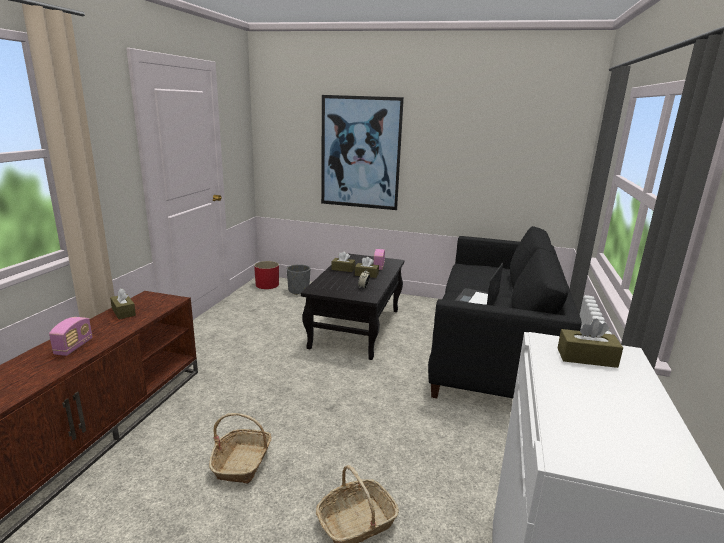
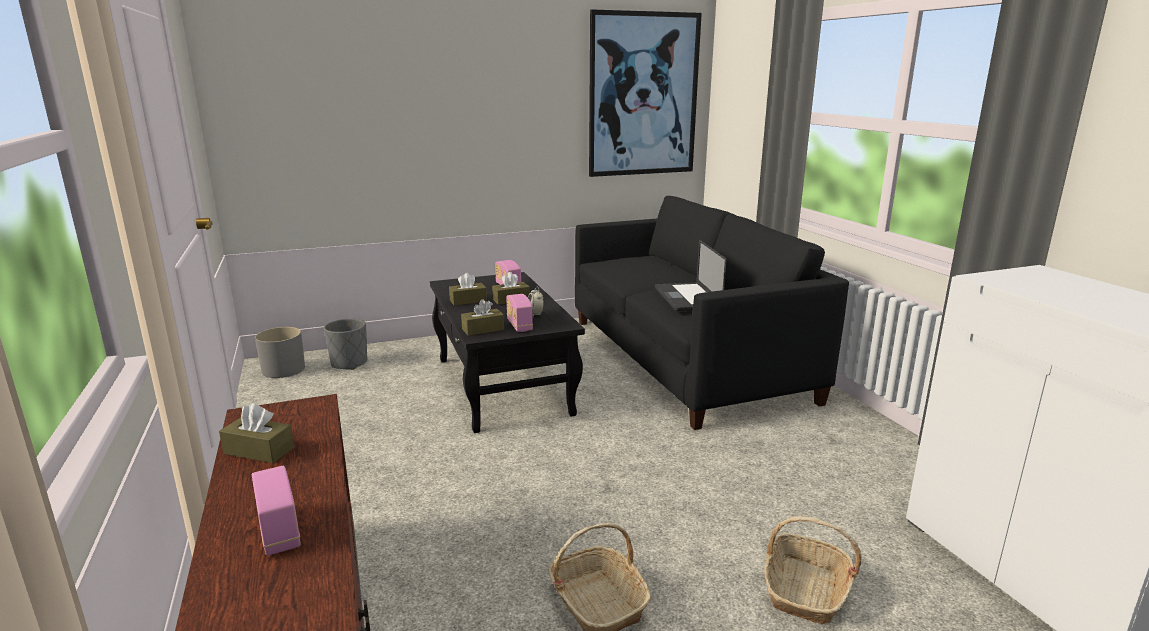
camera: 35 degrees left, 0 degrees up
(267, 285) = (283, 369): red planter -> grey planter
(344, 291) = (519, 325): none -> radio
(360, 153) = (413, 121): picture -> picture (643, 95)
(586, 357) = (1036, 281): brown tissue box -> brown tissue box (483, 329)

